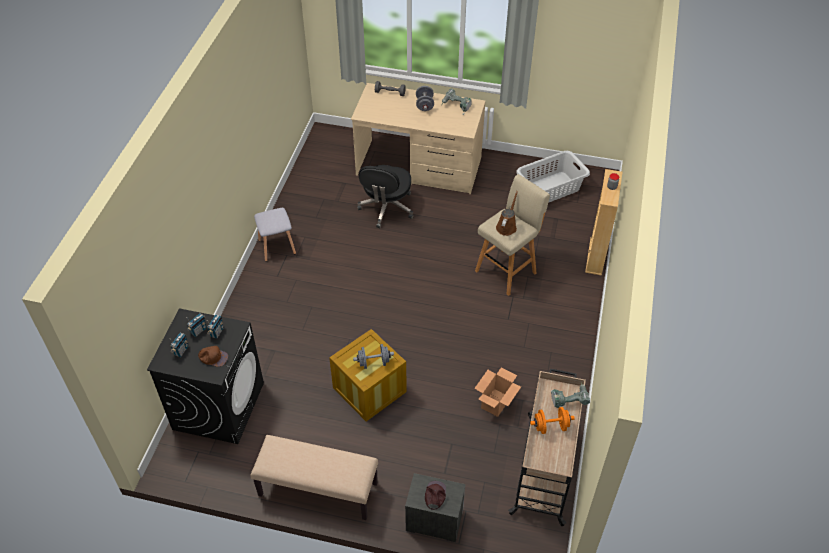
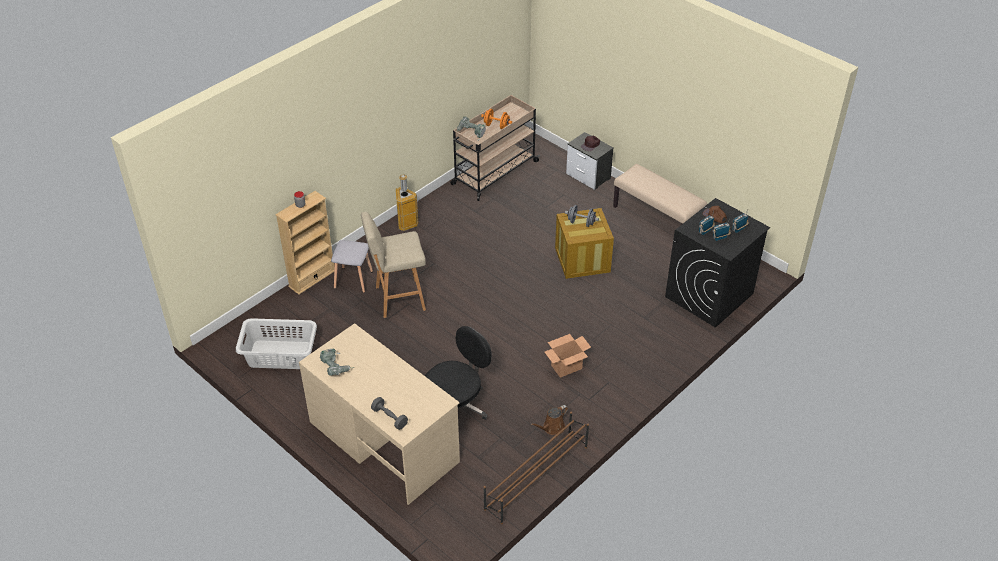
camera: 150 degrees left, 5 degrees down
(277, 247) = (593, 412): grey stool -> grey stool (353, 279)
(295, 186) = (536, 478): none -> brown shoe rack
(424, 105) = (367, 383): grey dumbbell -> none
(495, 402) = (494, 216): cardboard box -> cardboard box (566, 367)
(507, 226) = (402, 245): brown watering can -> brown watering can (552, 428)
(573, 350) = (406, 223): none -> trash can

